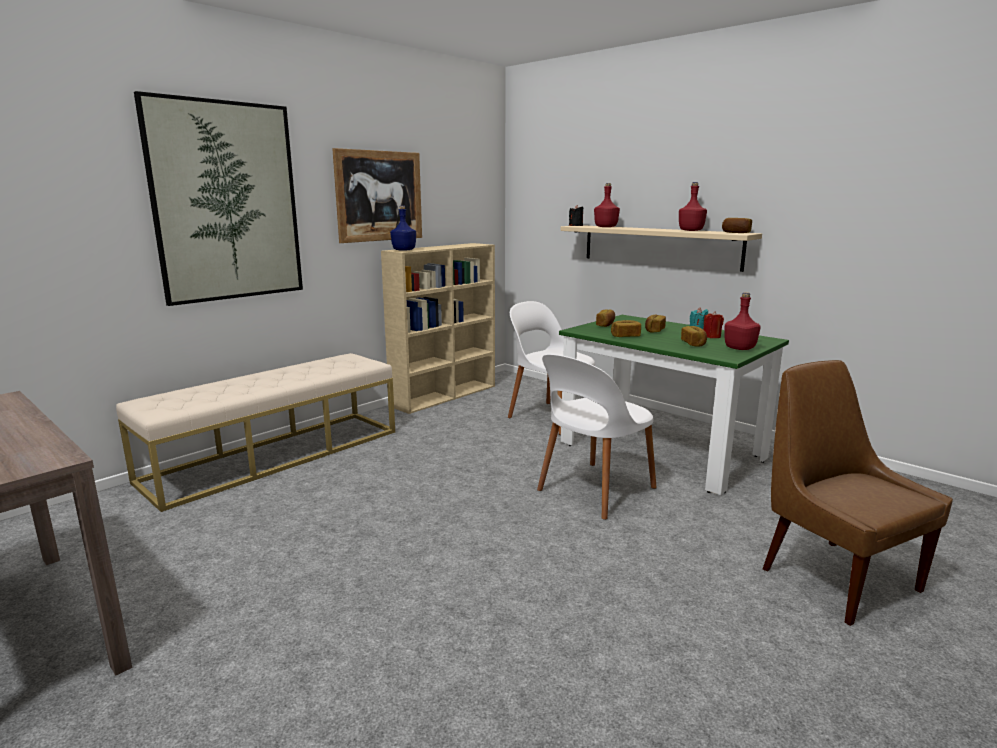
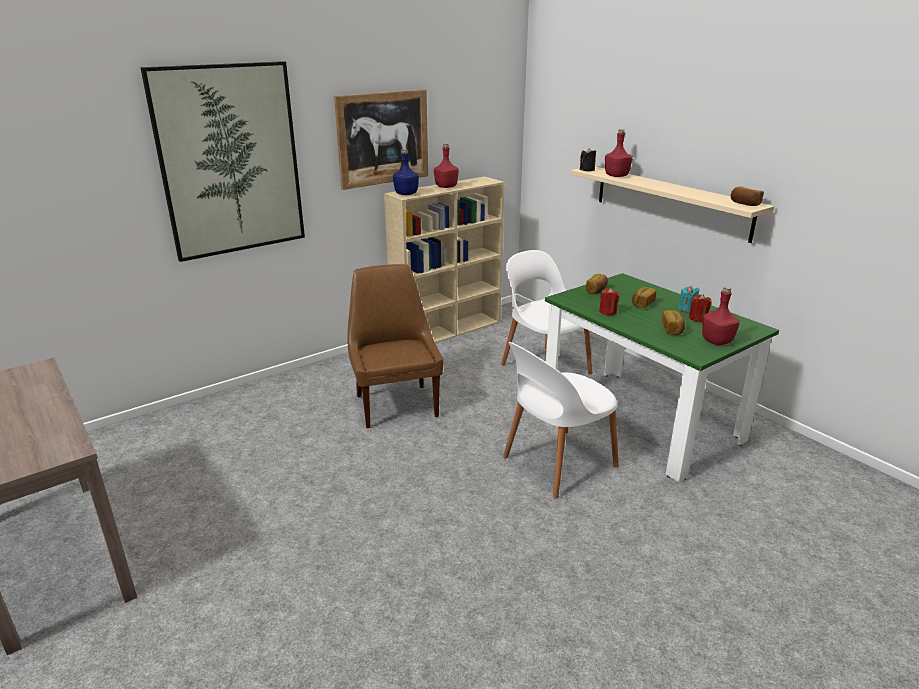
camera: 10 degrees right, 10 degrees up
(275, 455) = (278, 392): beige bench -> none
(625, 336) = (607, 312): bread -> red candle
(691, 230) = (700, 193): red bottle -> red bottle (446, 187)
(834, 577) = (751, 589): brown chair -> brown chair (395, 404)

